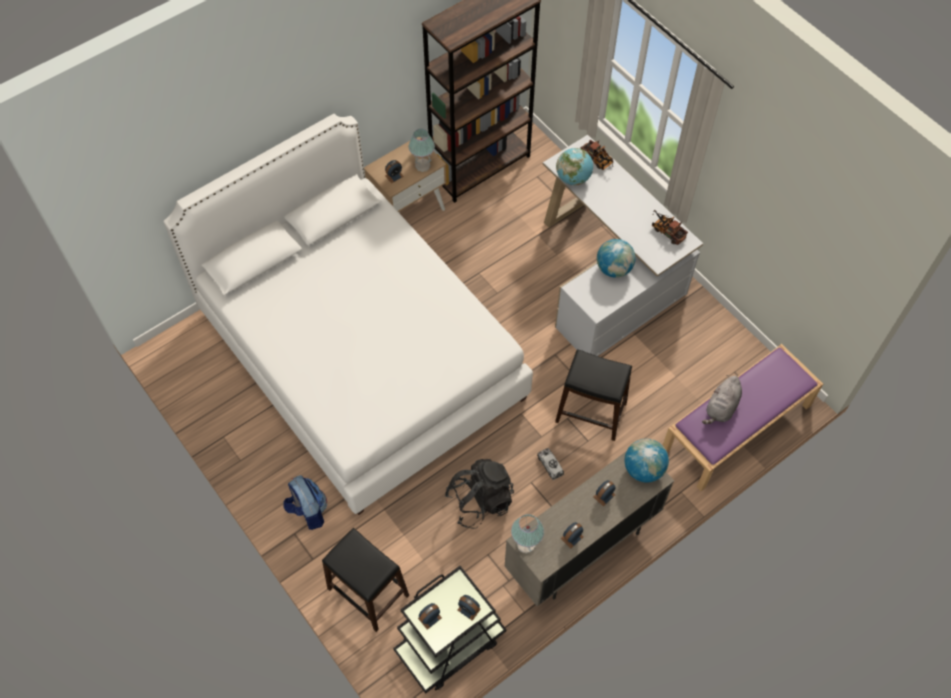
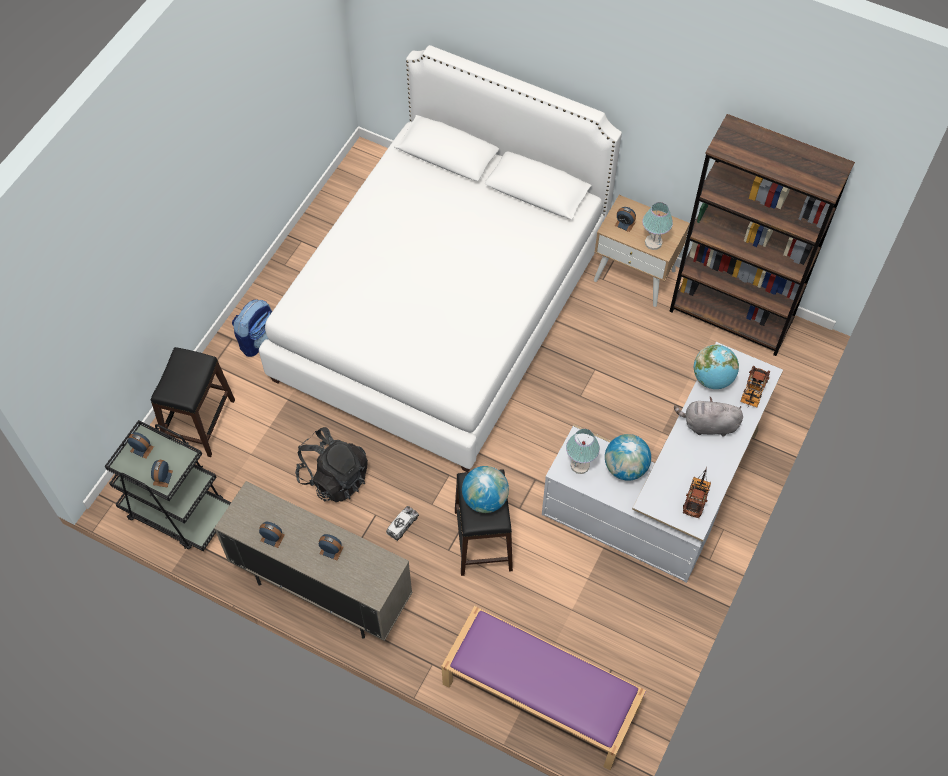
camera: 65 degrees right, 0 degrees up
(525, 544) = (248, 499): table lamp -> table lamp (580, 465)
(643, 469) = (379, 576): globe -> globe (485, 499)
(721, 408) = (521, 649): grey plush toy -> grey plush toy (707, 425)

